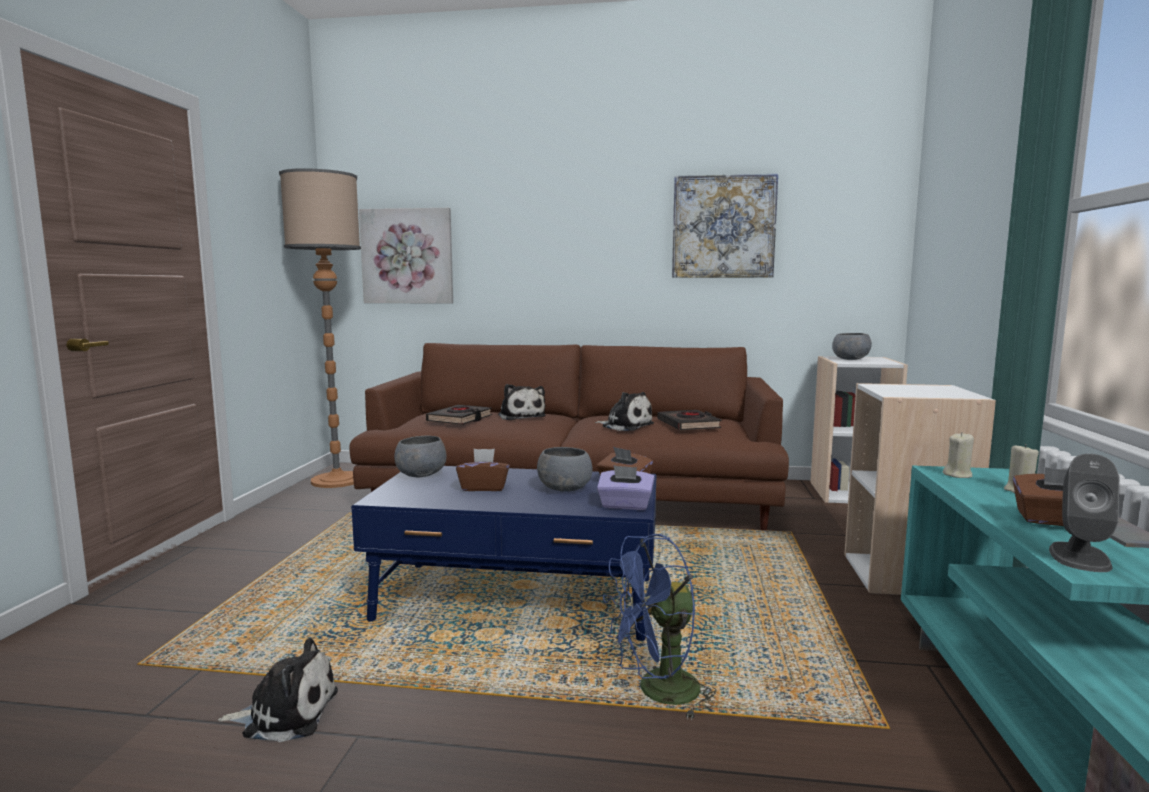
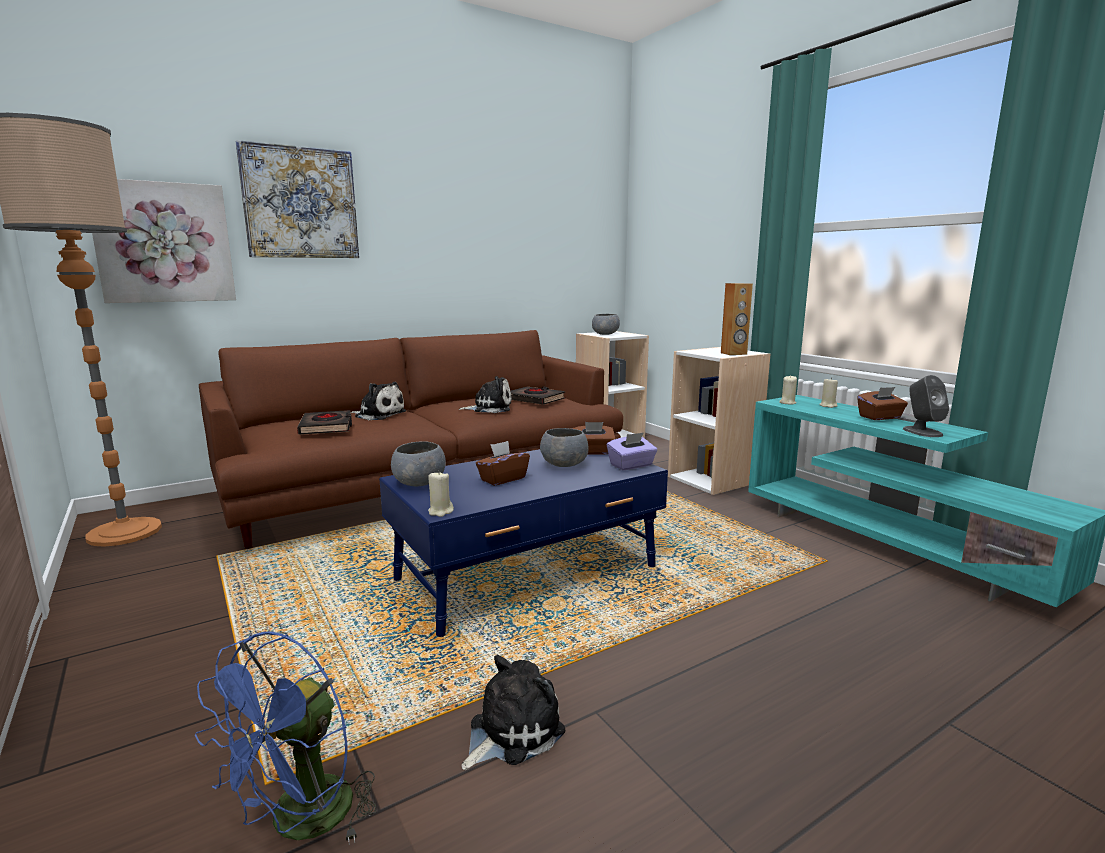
camera: 40 degrees left, 5 degrees up
(378, 499) = (440, 511): none -> beige candle
(658, 693) = (713, 592): blue fan -> blue fan (300, 824)
(723, 227) = (503, 224): picture -> picture (300, 203)
(929, 394) = (733, 353): none -> brown speaker

